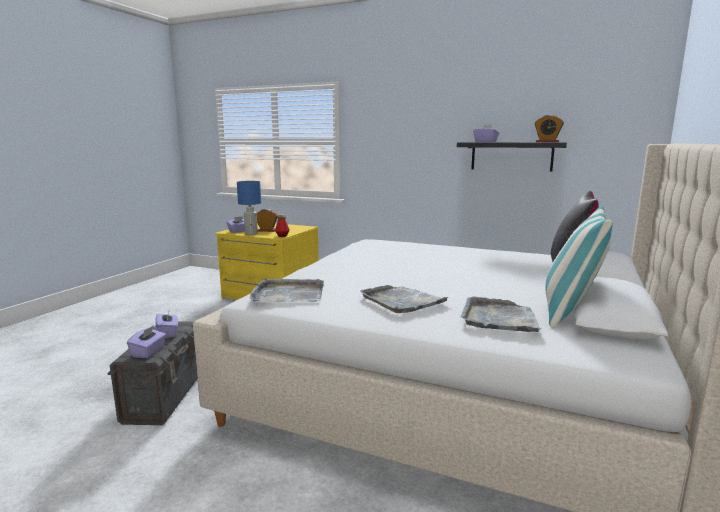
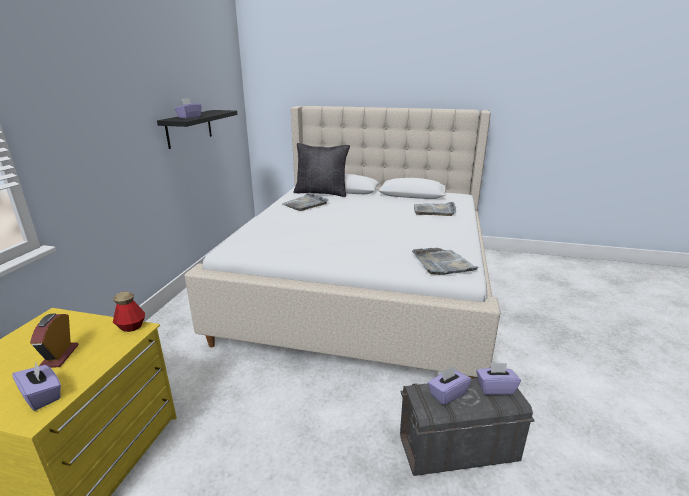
camera: 100 degrees left, 10 degrees up
(251, 234) = (91, 367): blue table lamp -> none
(402, 301) = (426, 229): grey tray -> grey tray (305, 204)
(547, 142) = (218, 111): alarm clock -> none
(570, 311) = (410, 199): pillow -> none

